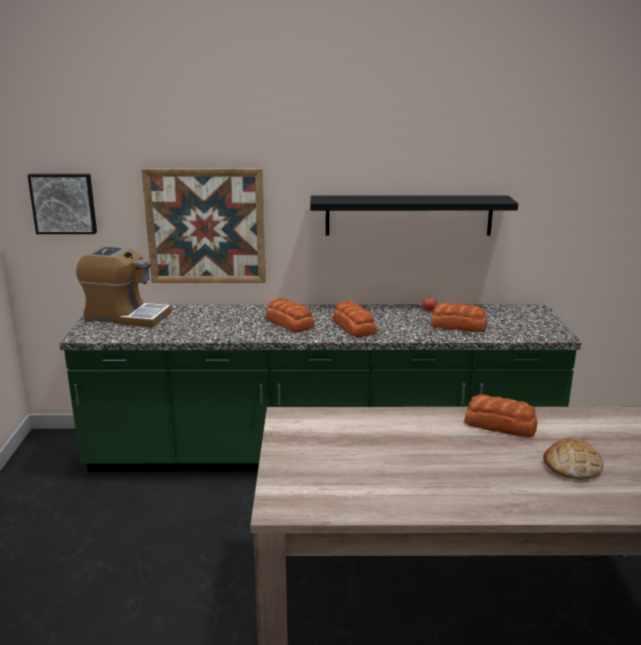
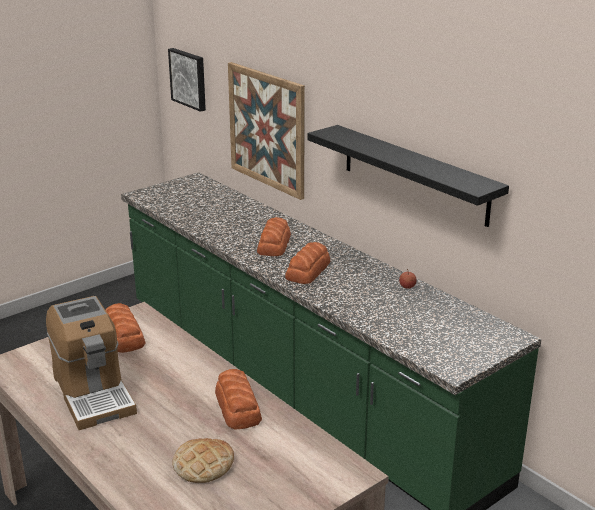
camera: 50 degrees right, 5 degrees up
(126, 316) = (194, 191): coffee machine -> coffee machine (93, 393)
(458, 326) = (390, 313): bread -> bread (123, 336)

